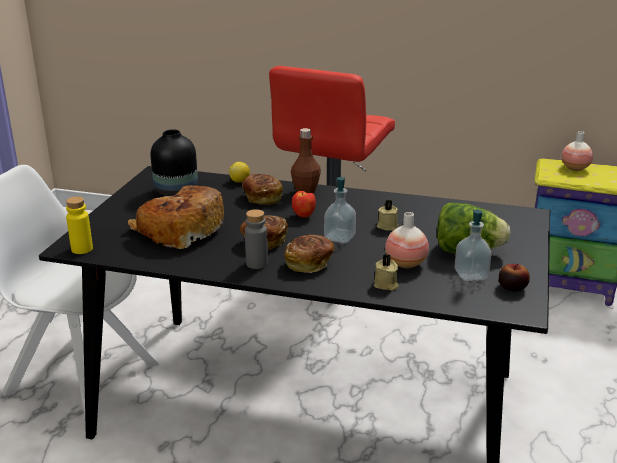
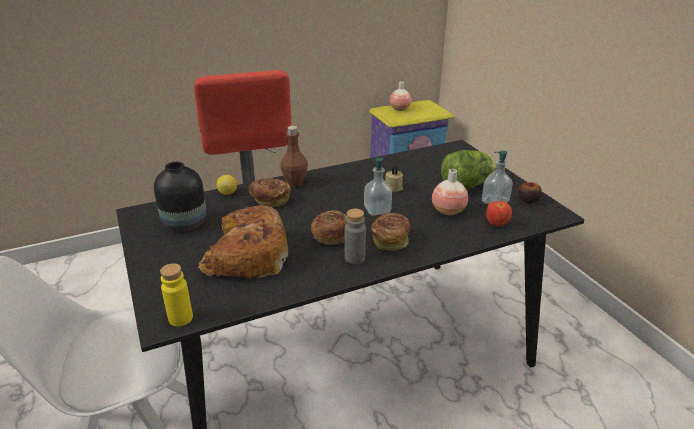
camera: 40 degrees left, 5 degrees up
(304, 216) = (325, 203): apple -> apple (497, 224)
(386, 285) = (462, 232): beige candle -> none

